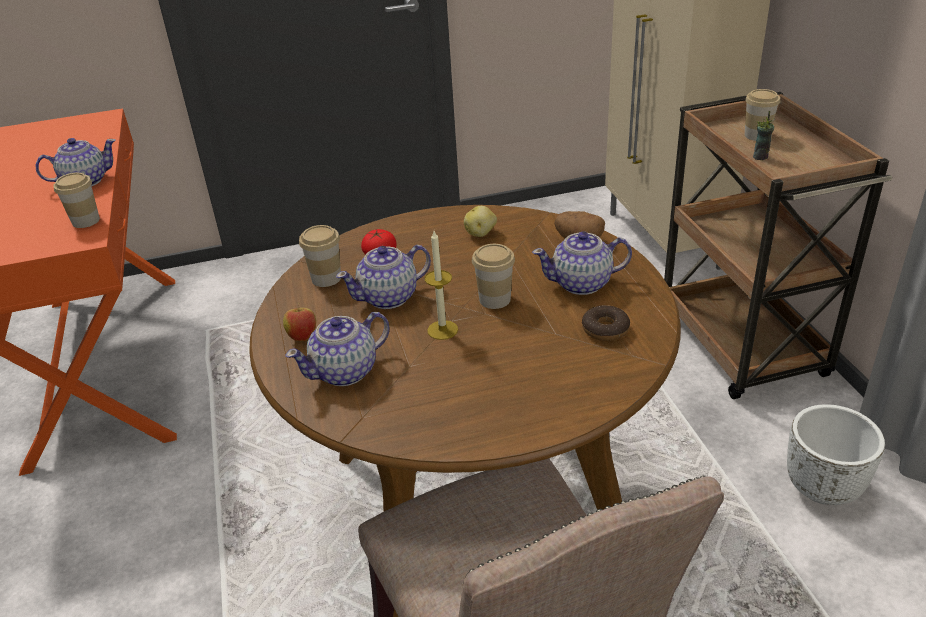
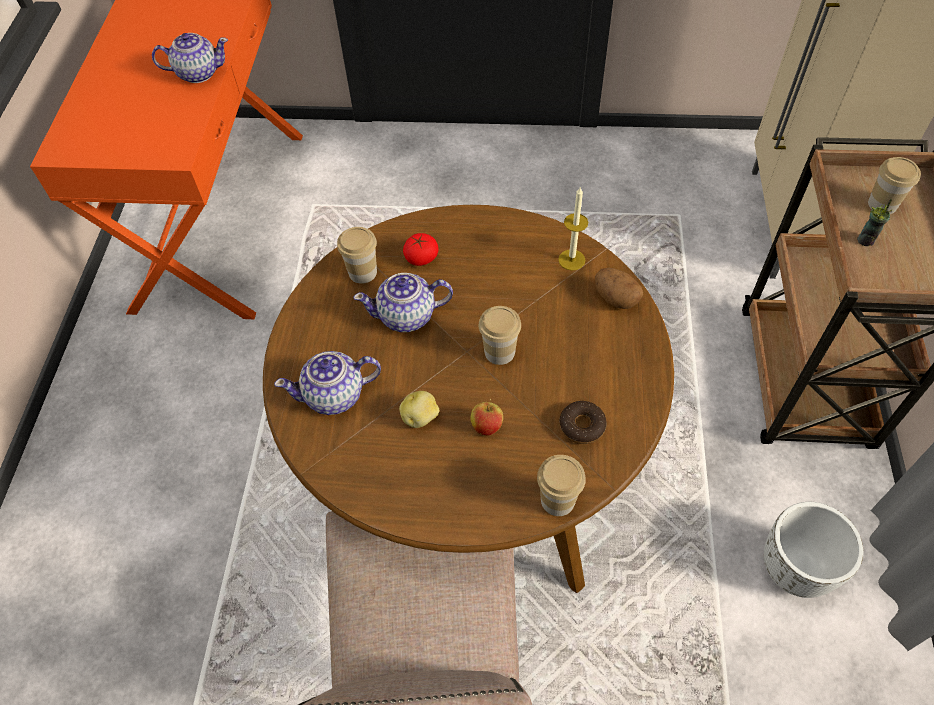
camera: 20 degrees right, 20 degrees up
(86, 221) = (183, 130): cup -> cup (557, 500)
(303, 336) = (316, 340): apple -> apple (487, 426)
(442, 330) = (436, 374): candle -> candle (571, 260)
(481, 233) = (526, 257): potato -> potato (421, 417)
(582, 283) = (590, 359): teapot -> none

